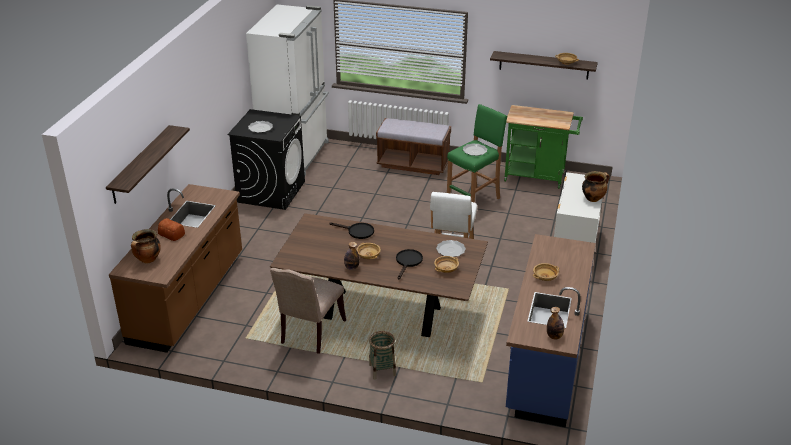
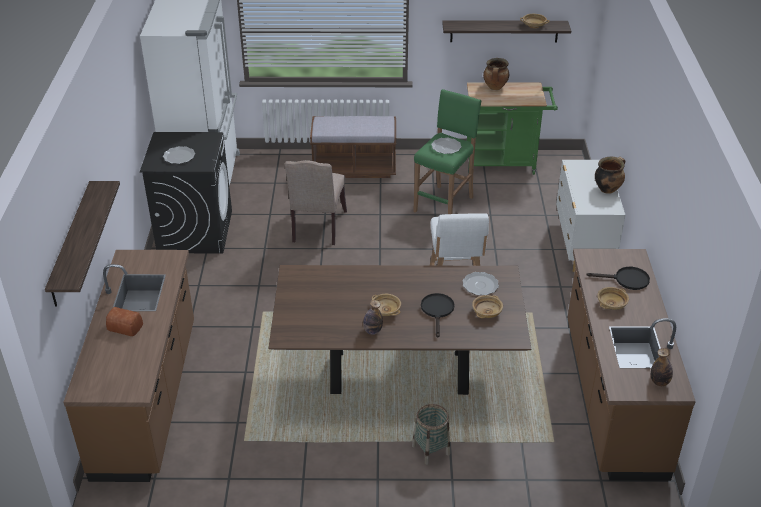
camera: 15 degrees left, 5 degrees up
(148, 260) = (109, 371): cooking pot -> cooking pot (495, 87)
(310, 333) = (323, 417): beige chair -> beige chair (317, 228)
(357, 232) = (357, 280): black frying pan -> black frying pan (626, 280)
(545, 360) = (612, 397): blue counter -> brown counter

